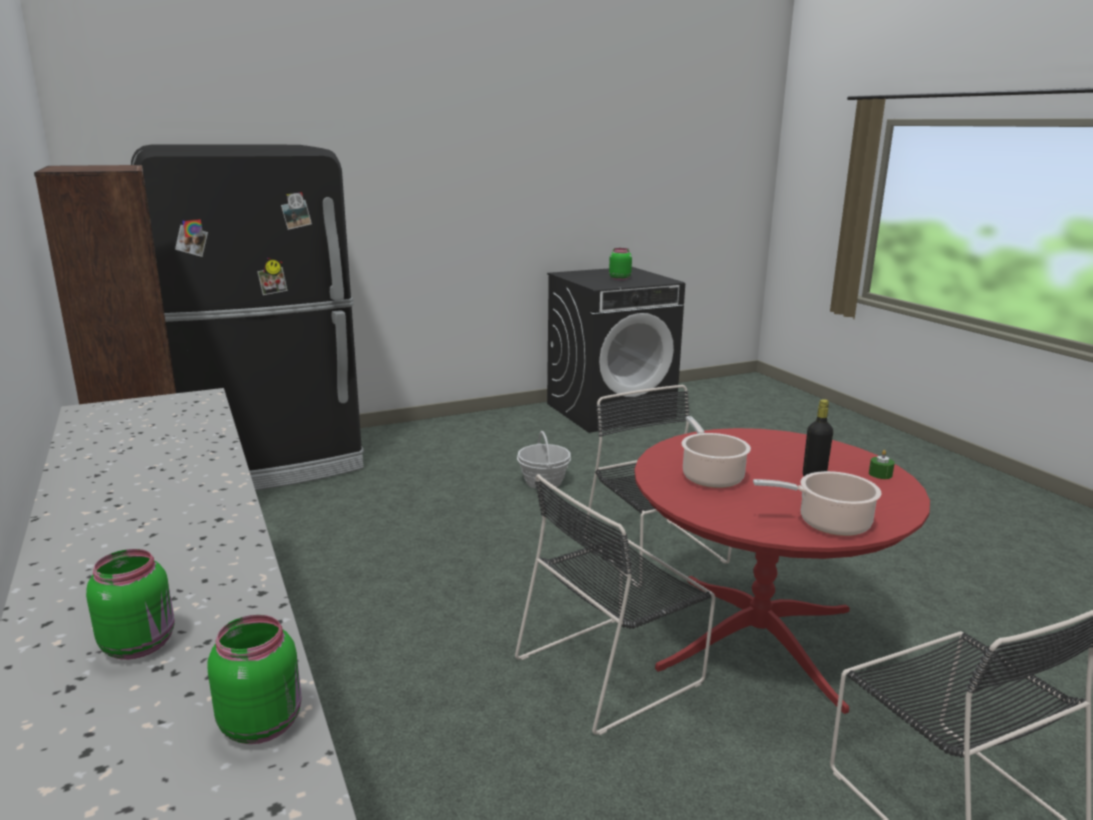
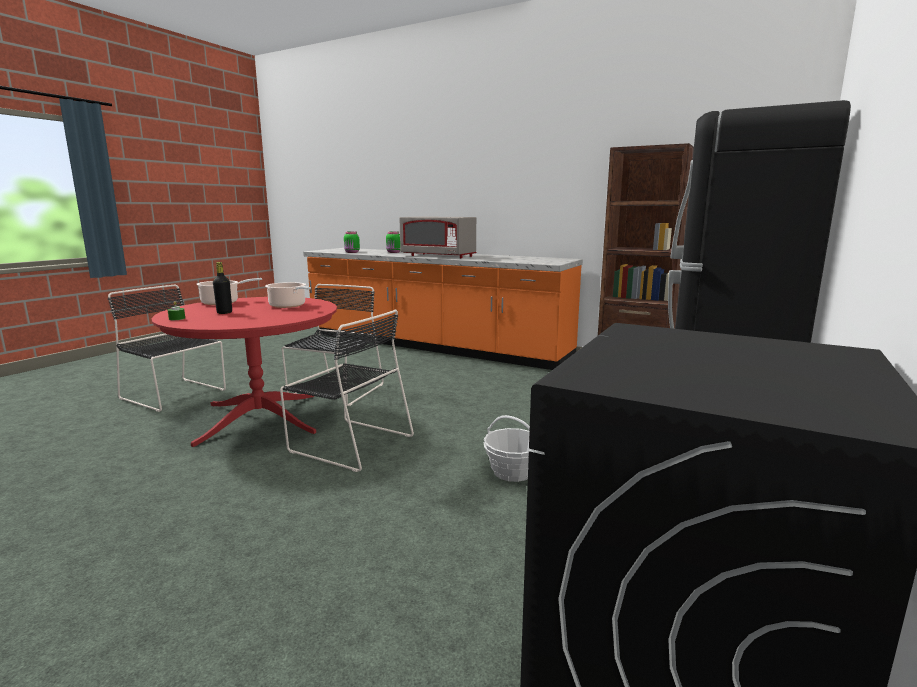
camera: 145 degrees right, 5 degrees down
(194, 515) = (438, 256): none -> grey microwave
(619, 279) = (690, 359): green jar -> none

